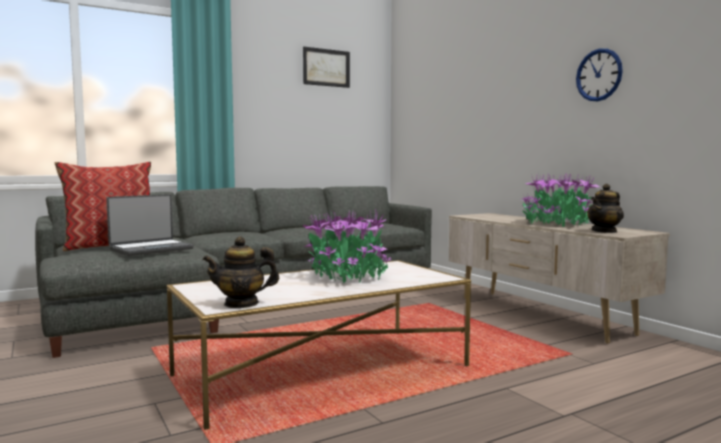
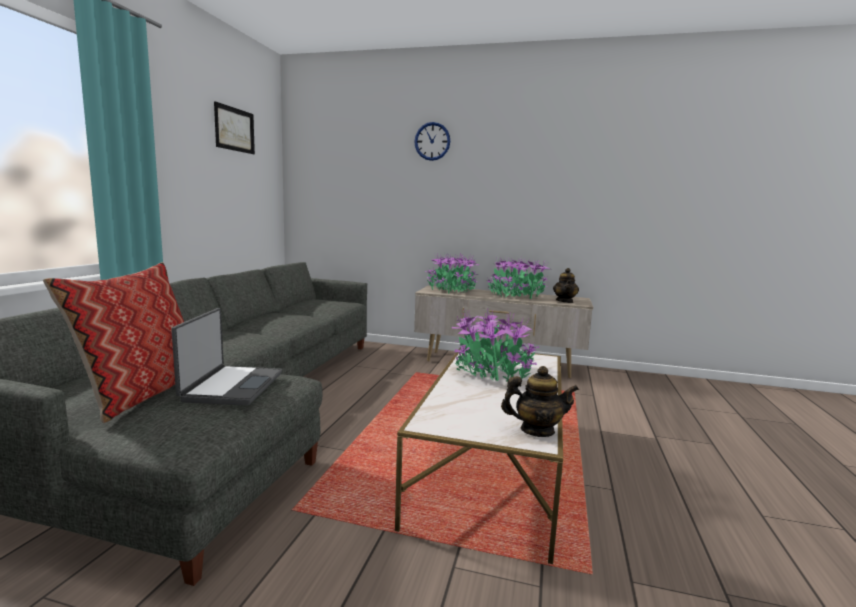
camera: 45 degrees left, 5 degrees up
(241, 304) = (537, 430): teapot -> teapot turned 120 degrees counterclockwise
(496, 216) = (451, 290): none -> potted plant
(599, 75) = (533, 183): wall clock -> wall clock (432, 141)

